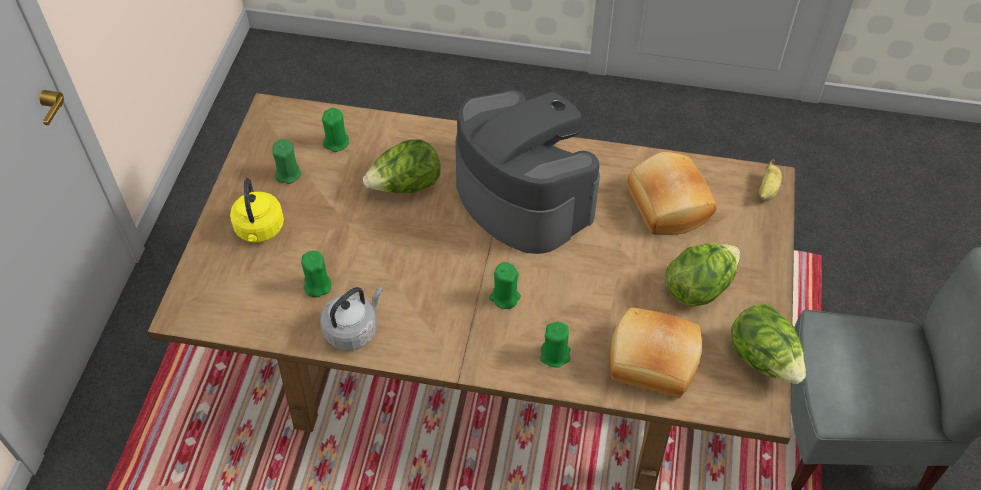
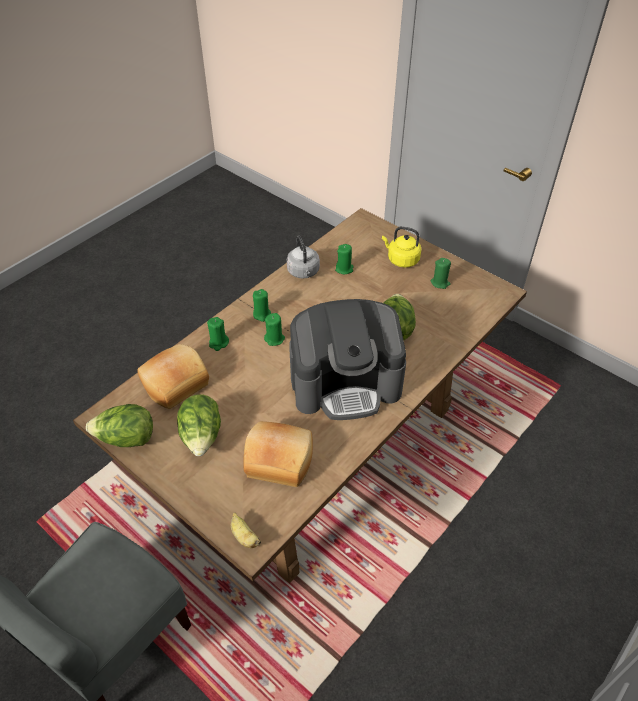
camera: 120 degrees right, 5 degrees down
(336, 142) = (455, 312): green candle -> green candle (262, 315)

